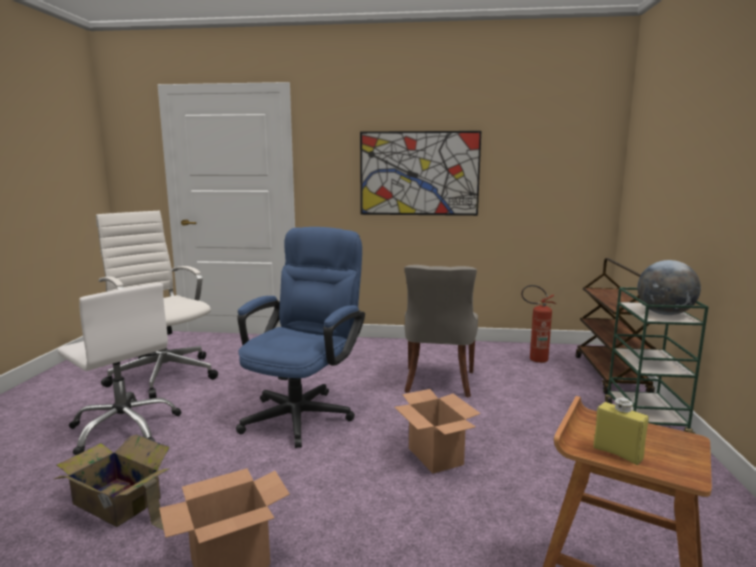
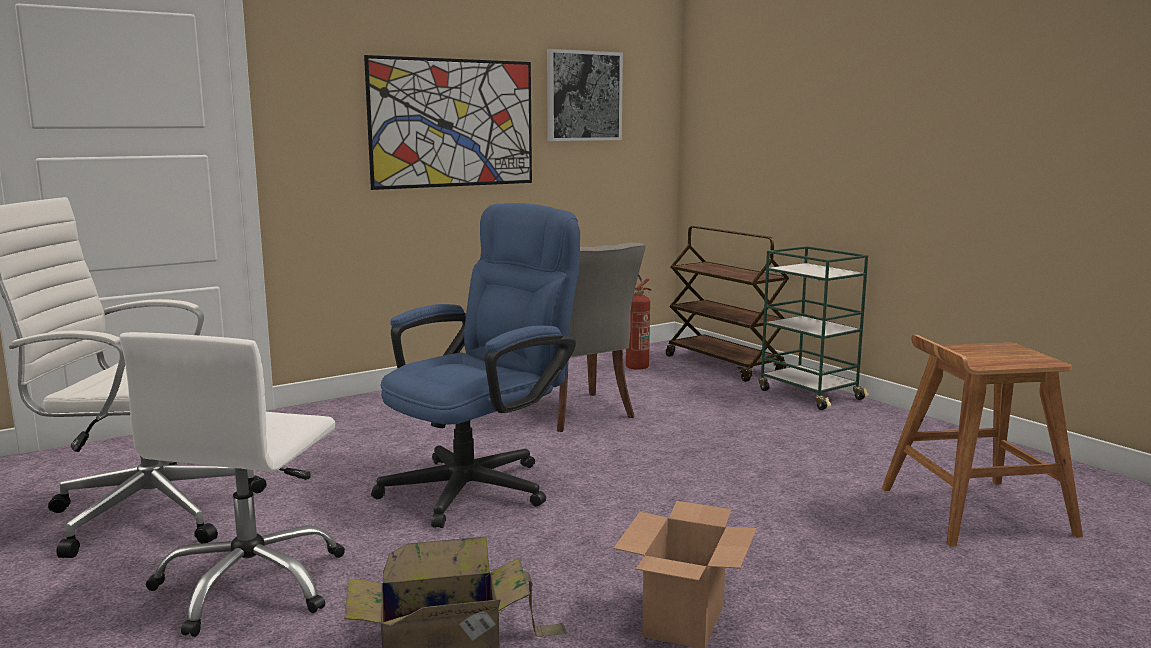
camera: 40 degrees left, 0 degrees up
(125, 428) = (251, 584): white office chair -> white office chair turned 105 degrees clockwise
(304, 412) = (481, 484): blue office chair -> blue office chair turned 60 degrees clockwise
(436, 456) = (699, 474): cardboard box -> none
(527, 154) = (583, 96): none -> picture
(617, 453) = (996, 362): yellow bottle -> none
(664, 314) = (825, 271): globe -> none

